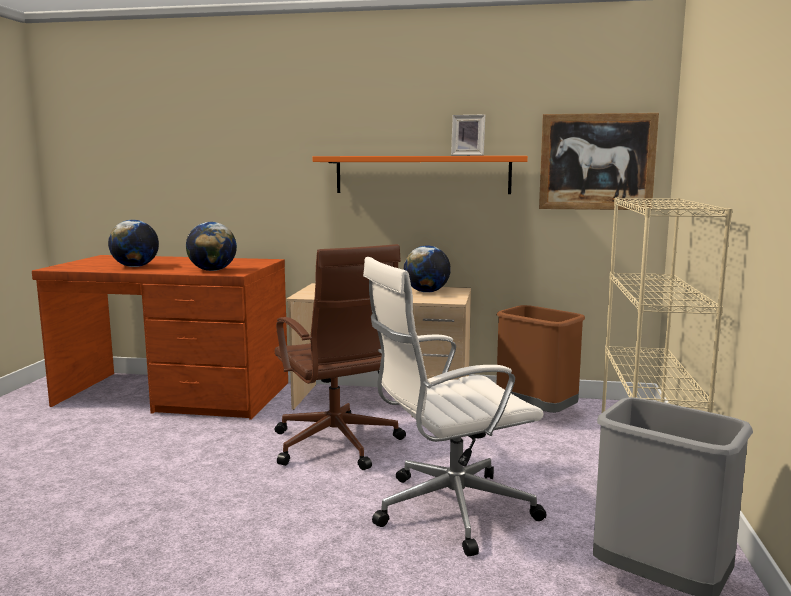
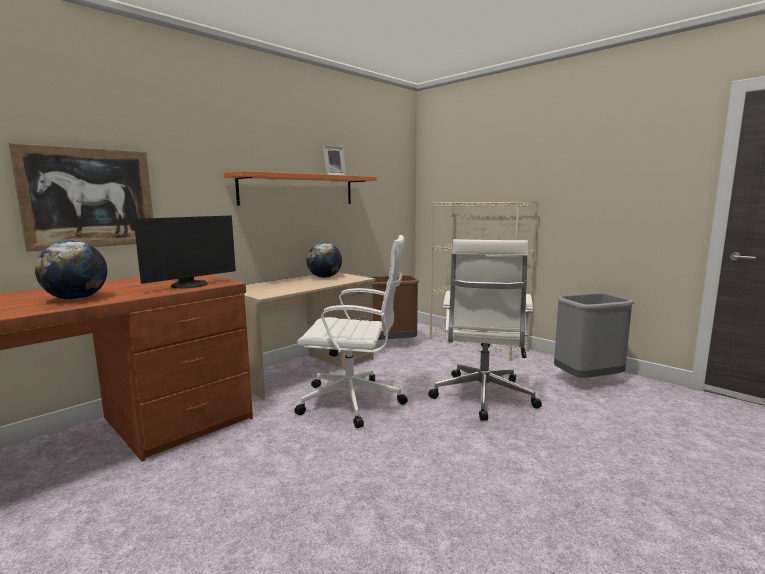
camera: 55 degrees left, 0 degrees up
(212, 270) = (190, 285): globe -> monitor
(337, 446) = (354, 402): brown office chair -> white office chair
(597, 162) = (388, 182): picture -> picture (89, 198)

